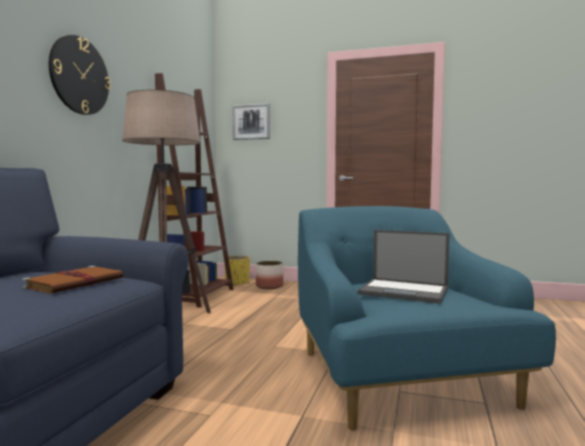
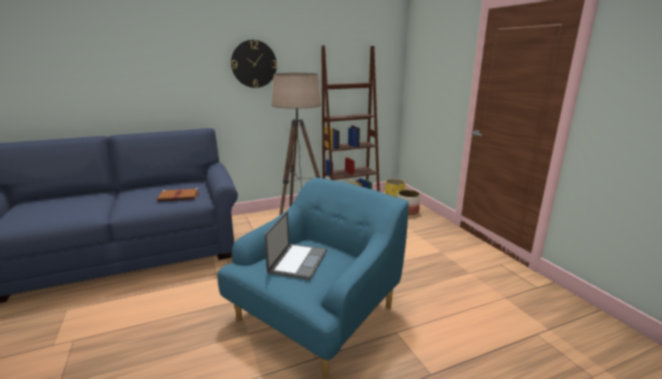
camera: 50 degrees right, 15 degrees up
(251, 122) = (424, 68): picture -> none
(405, 291) = (298, 261): laptop -> laptop turned 150 degrees counterclockwise

